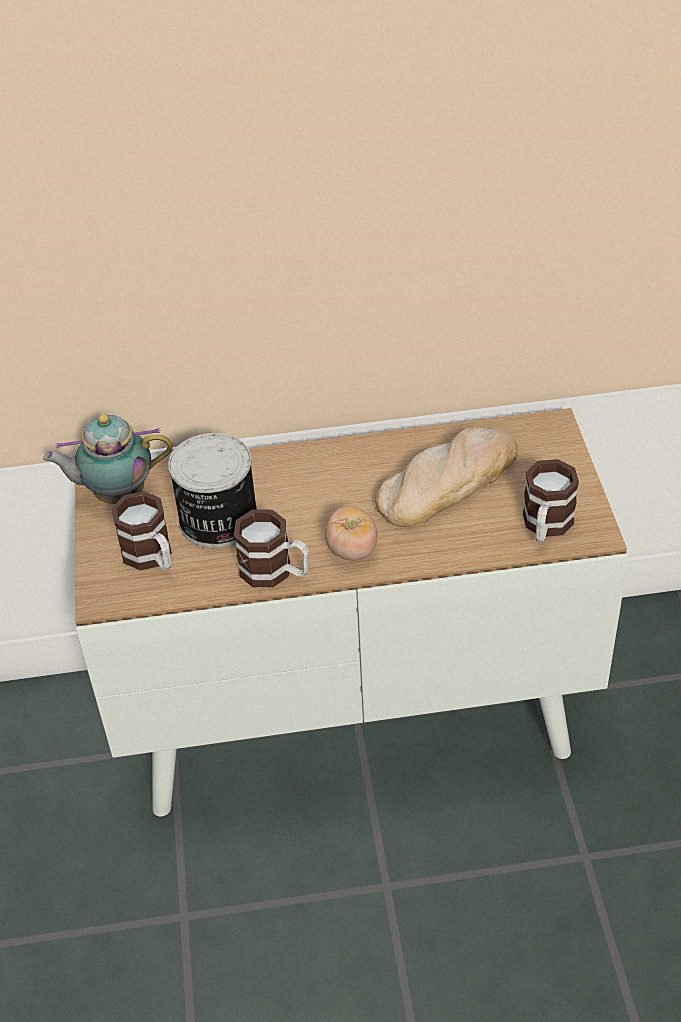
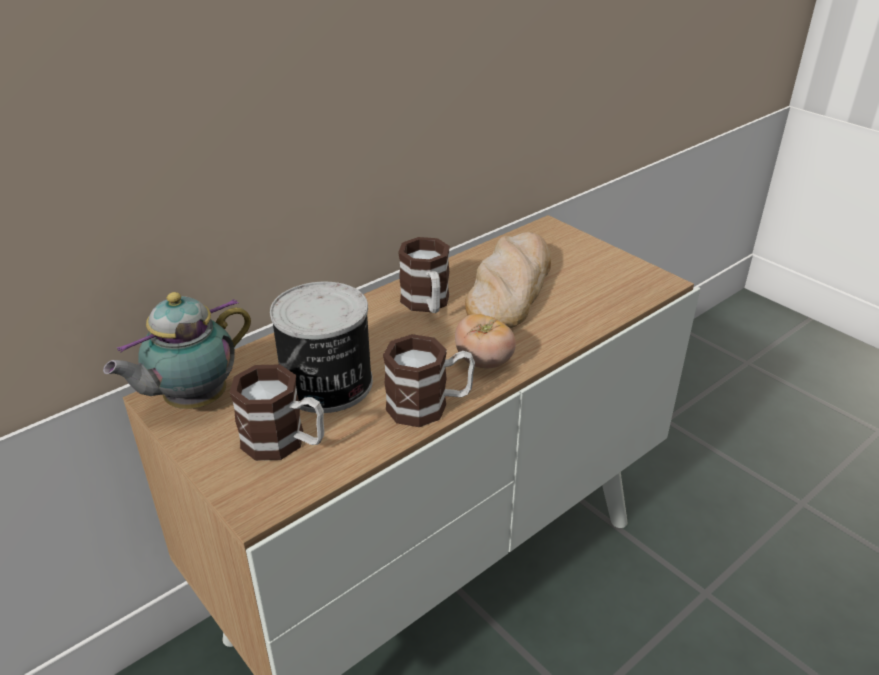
camera: 35 degrees left, 10 degrees down
(545, 526) = (621, 290): mug -> mug (427, 304)

